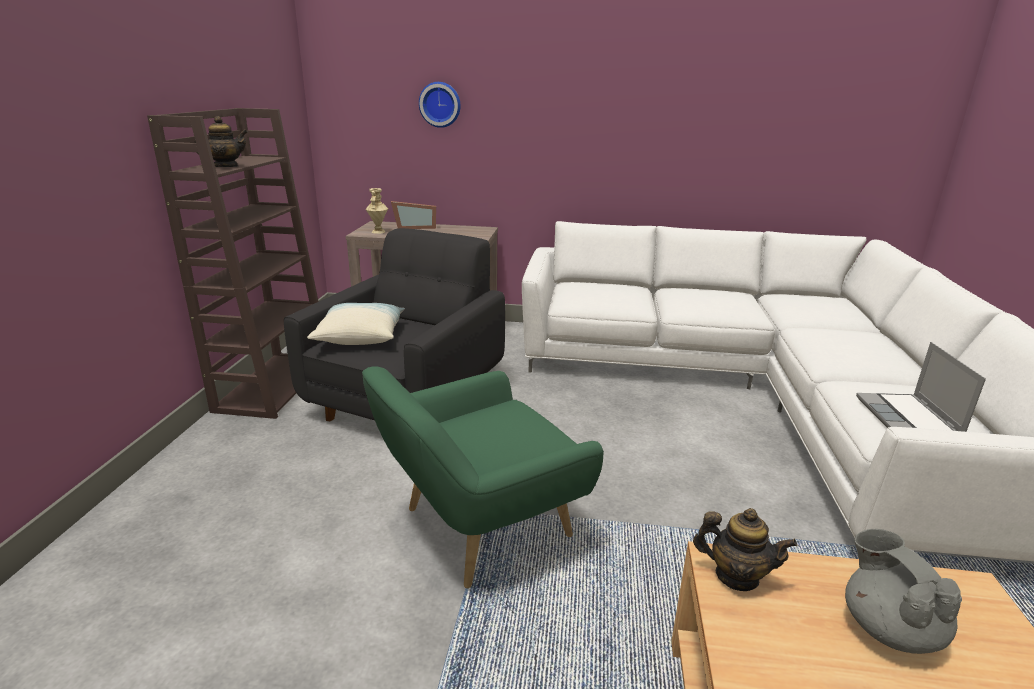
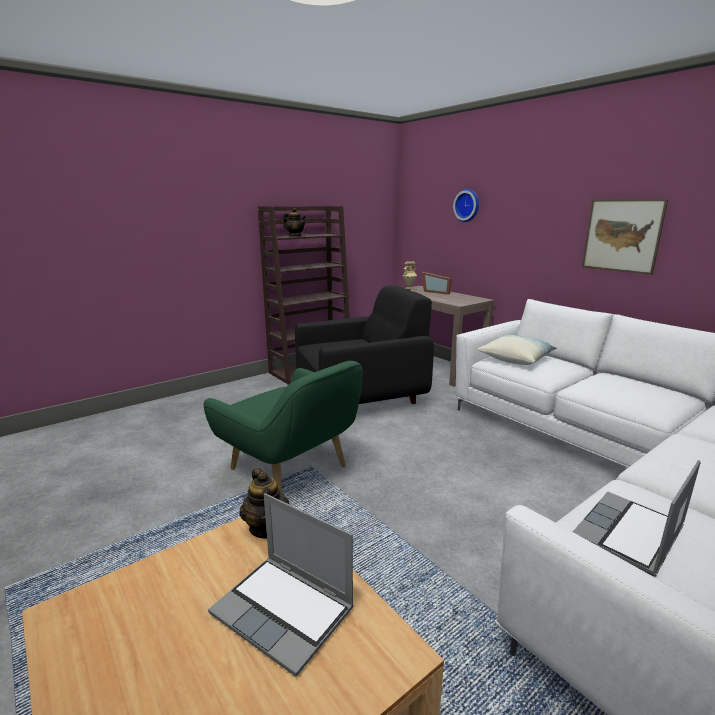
camera: 45 degrees right, 5 degrees down
(360, 336) = (331, 345): pillow -> pillow (516, 359)
(478, 528) = (292, 472): green armchair -> green armchair turned 150 degrees counterclockwise
(645, 141) = (622, 235): none -> picture
(888, 628) = (285, 611): grey teapot -> laptop

